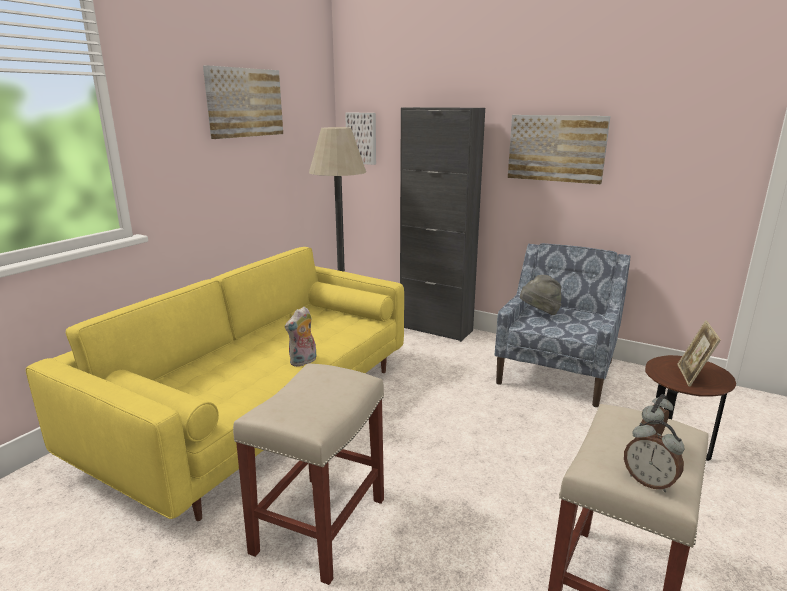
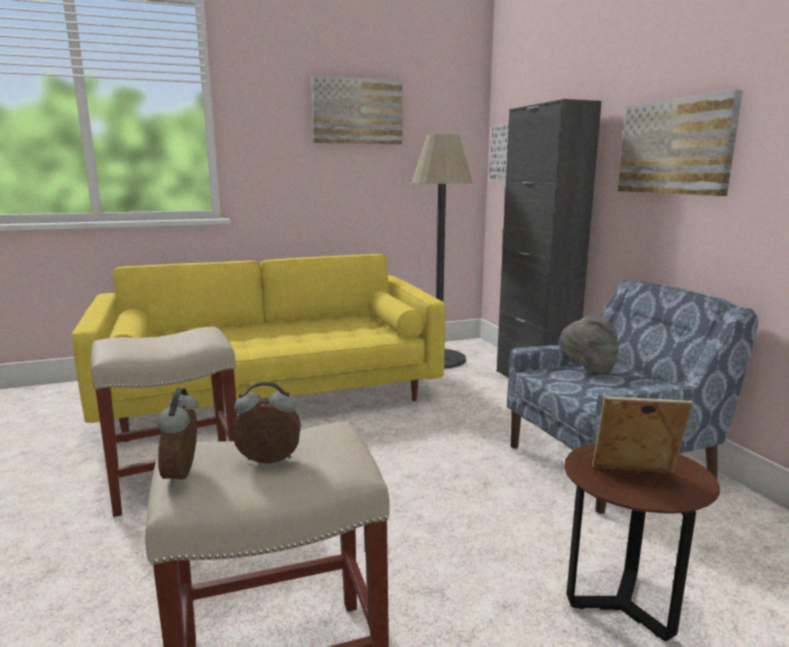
camera: 40 degrees right, 5 degrees down
(303, 362) = (279, 346): plush toy -> none
(692, 376) = (634, 476): picture frame -> picture frame turned 45 degrees clockwise

